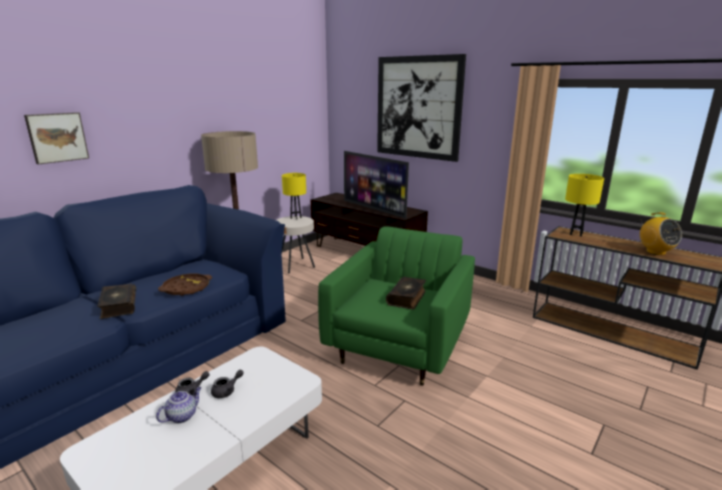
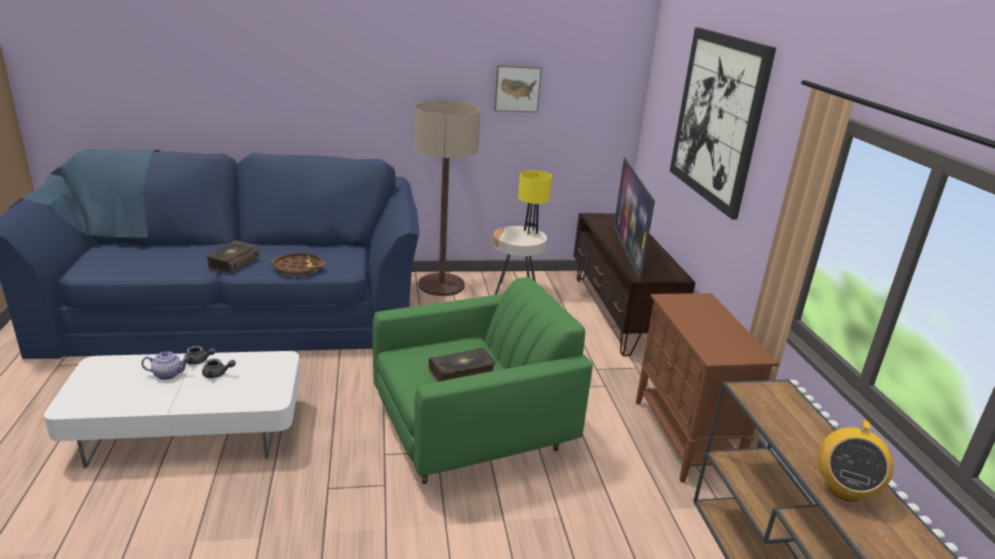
camera: 40 degrees right, 5 degrees up
(57, 137) = (269, 84): picture -> picture (517, 88)
(486, 294) = (685, 438): none -> brown cabinet
(576, 234) = (782, 402): yellow table lamp -> none

